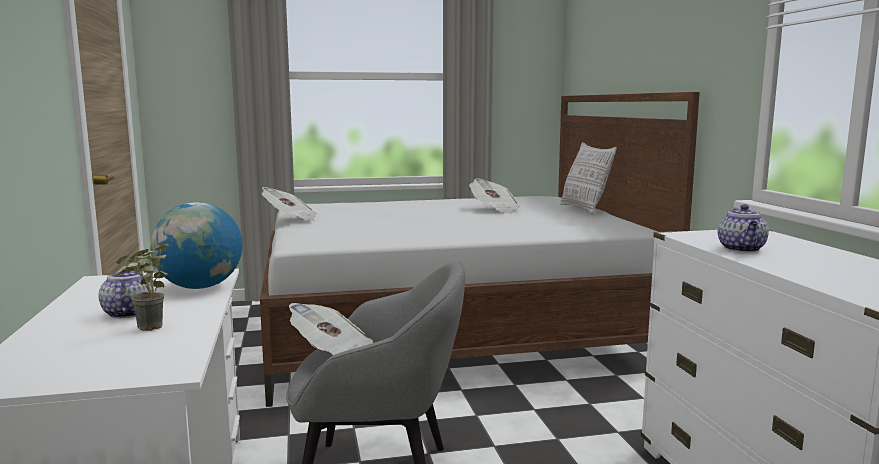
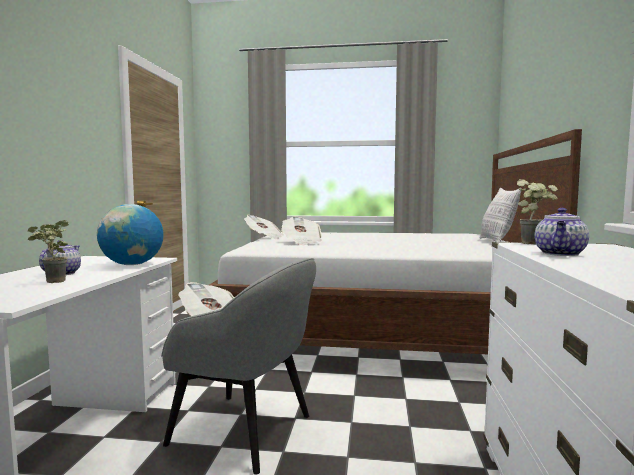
camera: 20 degrees right, 5 degrees down
(494, 209) = (419, 239): newspaper -> newspaper (301, 242)
(696, 233) = (535, 243): none -> potted plant

